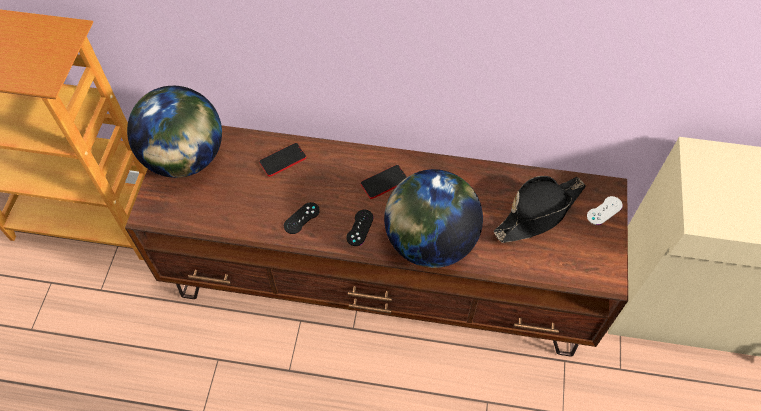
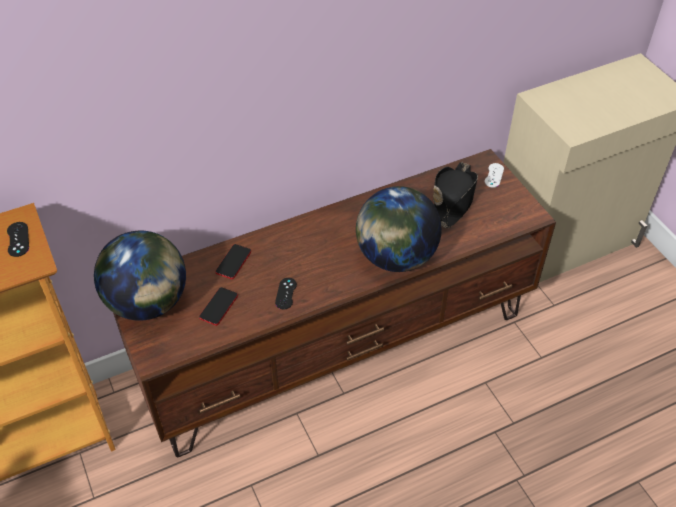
camera: 35 degrees left, 10 degrees down
(360, 228) = (336, 276): black game controller -> black game controller (18, 239)
(384, 182) = (327, 236): phone -> phone (219, 307)

